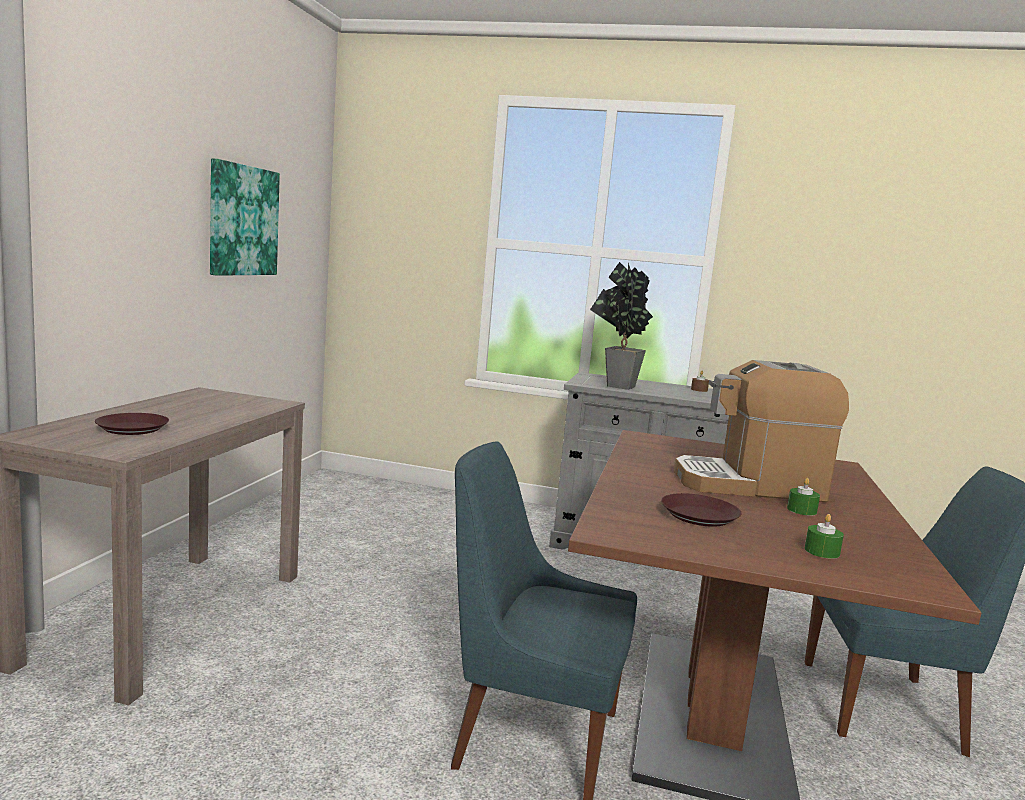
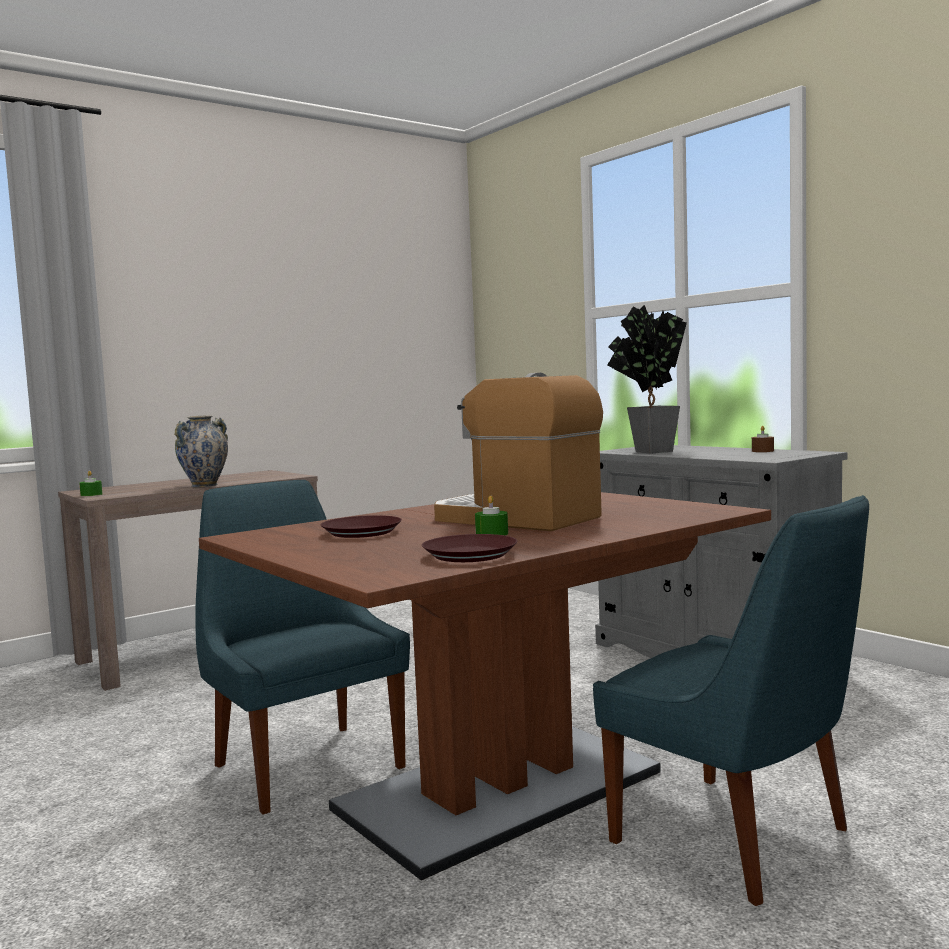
camera: 40 degrees right, 5 degrees down
(133, 429) = (146, 488): brown plate -> brown plate (471, 555)
(211, 423) = (204, 485): none -> vase
(242, 220) = (342, 329): picture -> none
(822, 551) = (381, 554): green candle -> green candle (91, 494)

